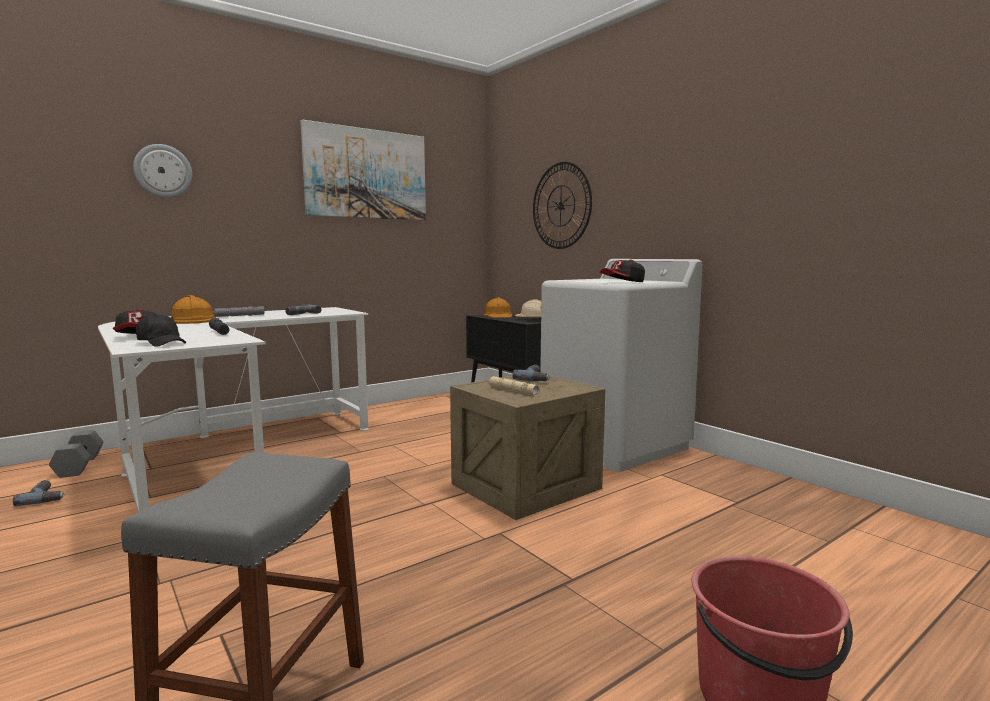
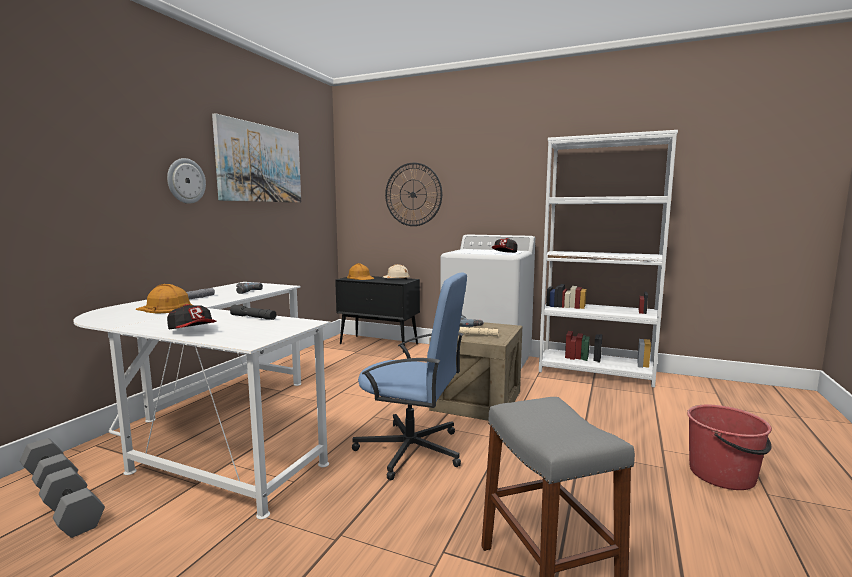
camera: 30 degrees left, 0 degrees up
(46, 497) = (71, 516): power drill -> grey dumbbell
(162, 343) = (248, 334): black cap -> none
(163, 171) = (99, 158): wall clock -> wall clock (186, 181)
(363, 521) = (412, 450): none -> blue office chair
(770, 488) = (595, 372): none -> white bookcase

